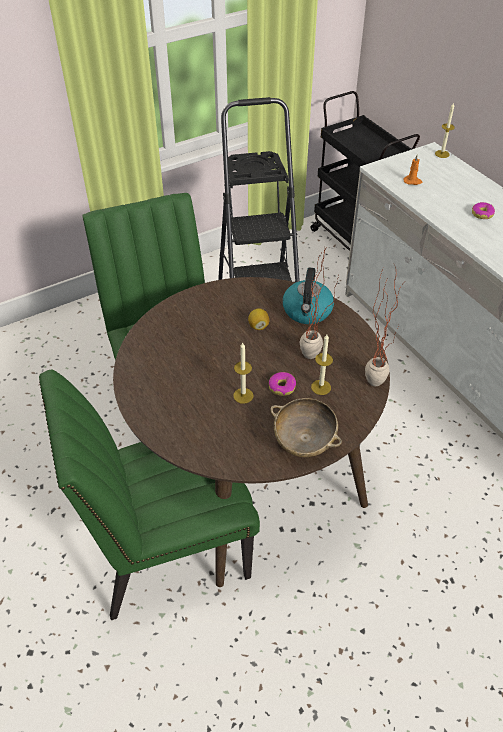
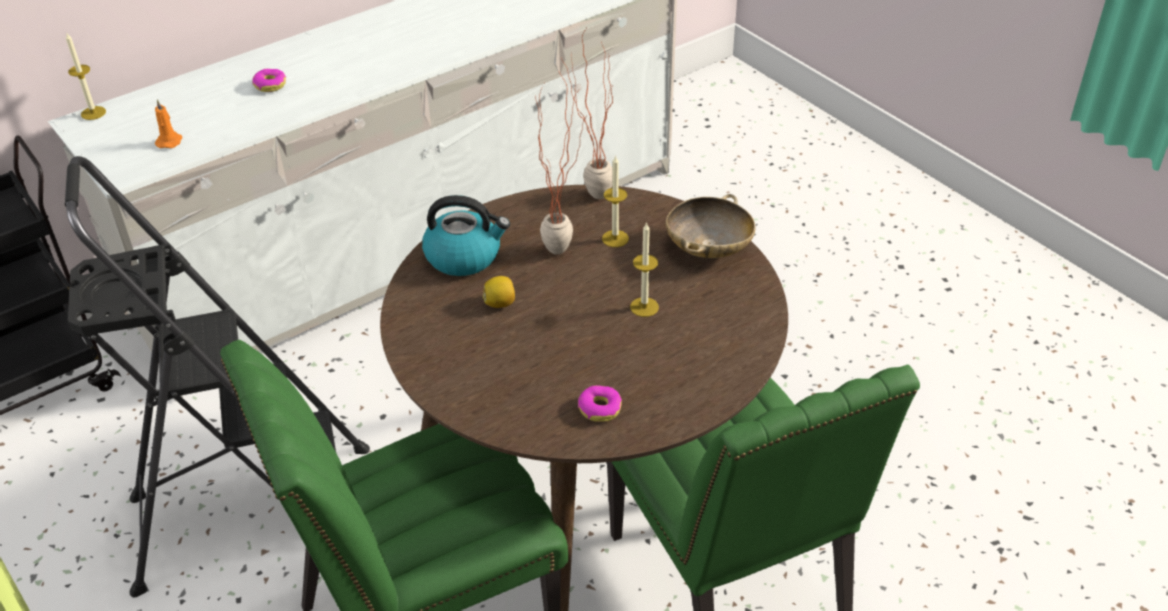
camera: 95 degrees left, 5 degrees down
(282, 387) = (621, 272): donut -> donut (600, 408)

